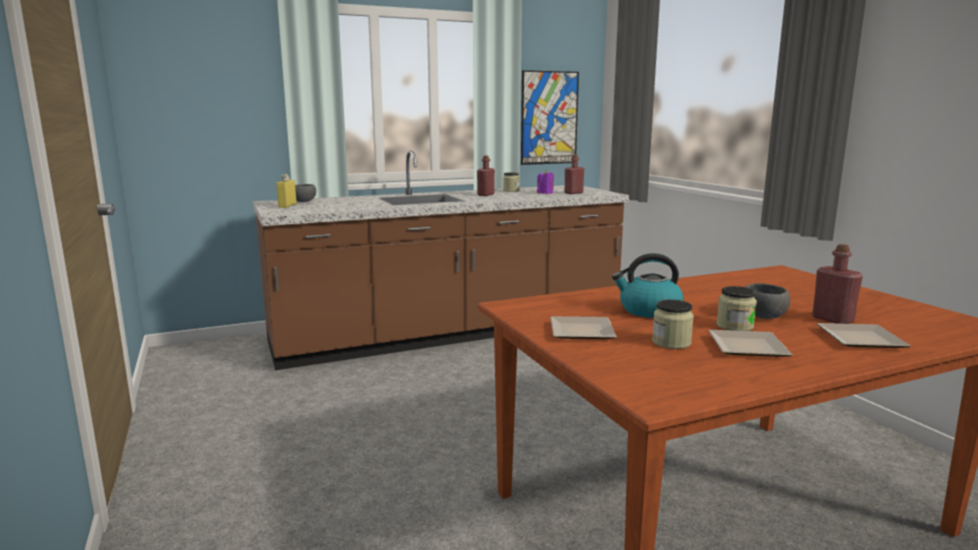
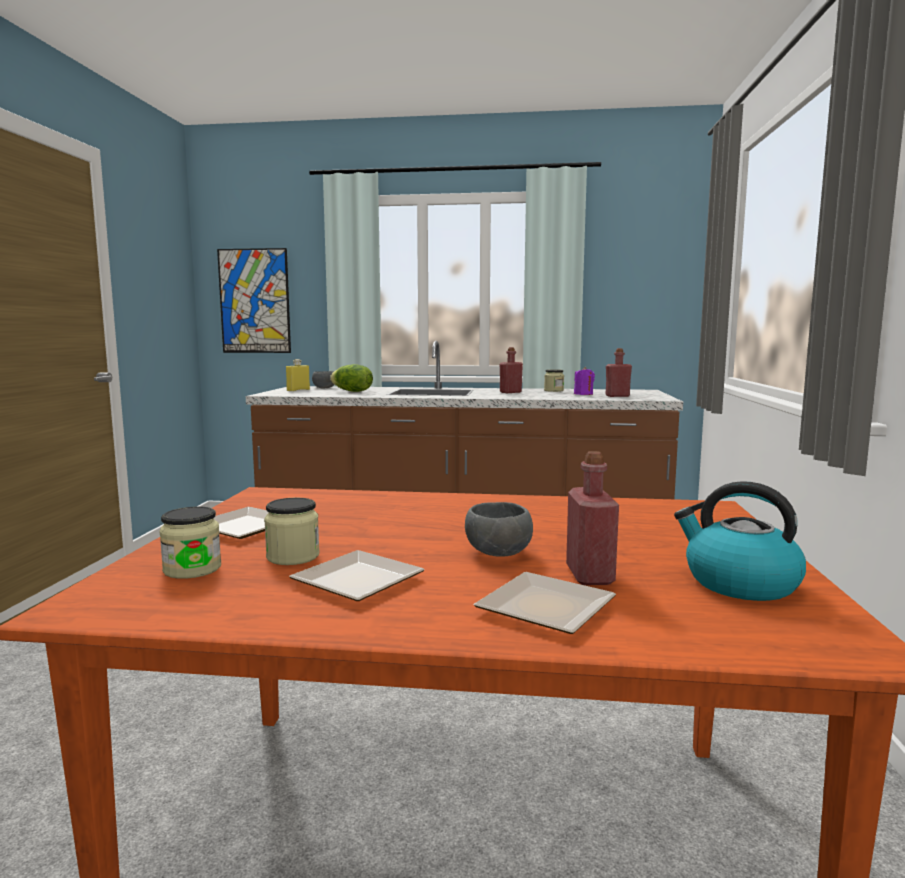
camera: 30 degrees right, 5 degrees down
(347, 204) = (352, 391): none -> lettuce
(549, 118) = (630, 308): picture -> picture (254, 301)
(648, 310) = (381, 521): kettle -> kettle (739, 583)
(734, 326) = (424, 555): jar -> jar (192, 569)

